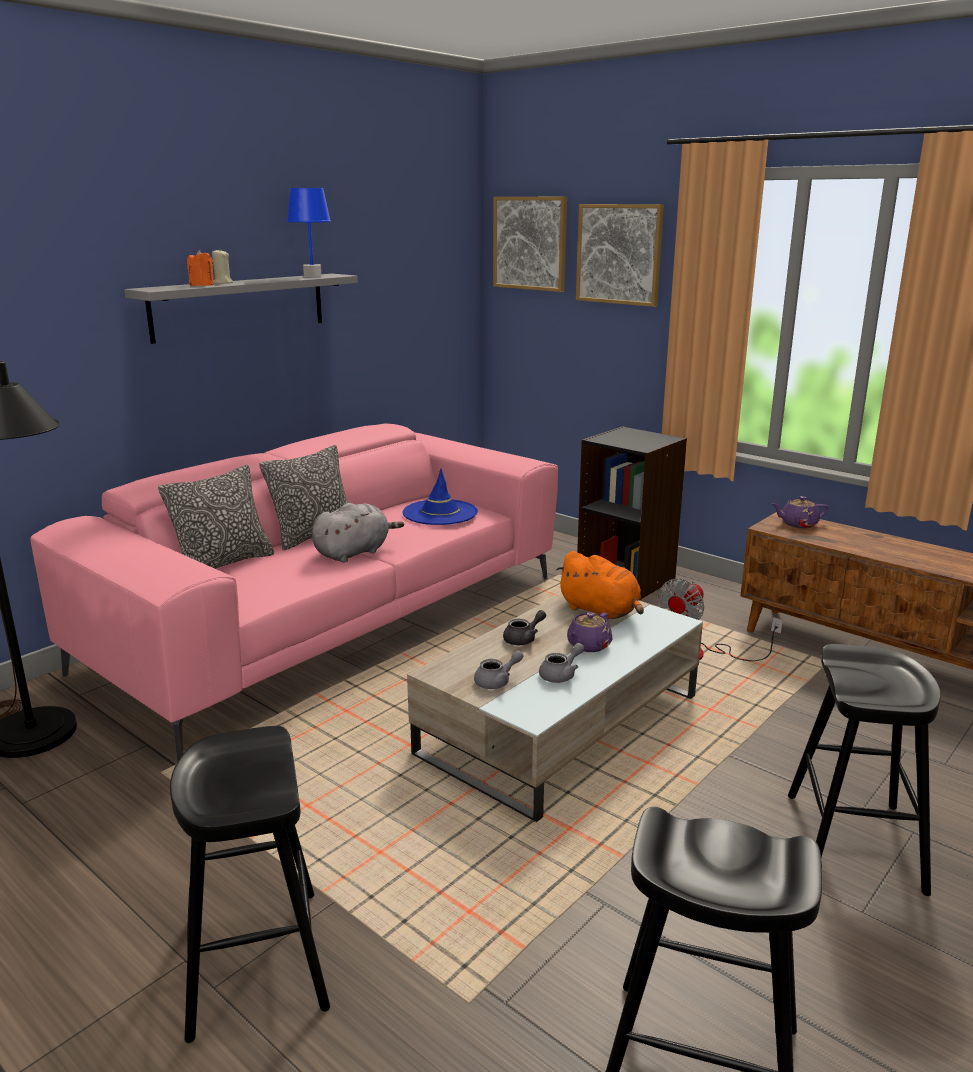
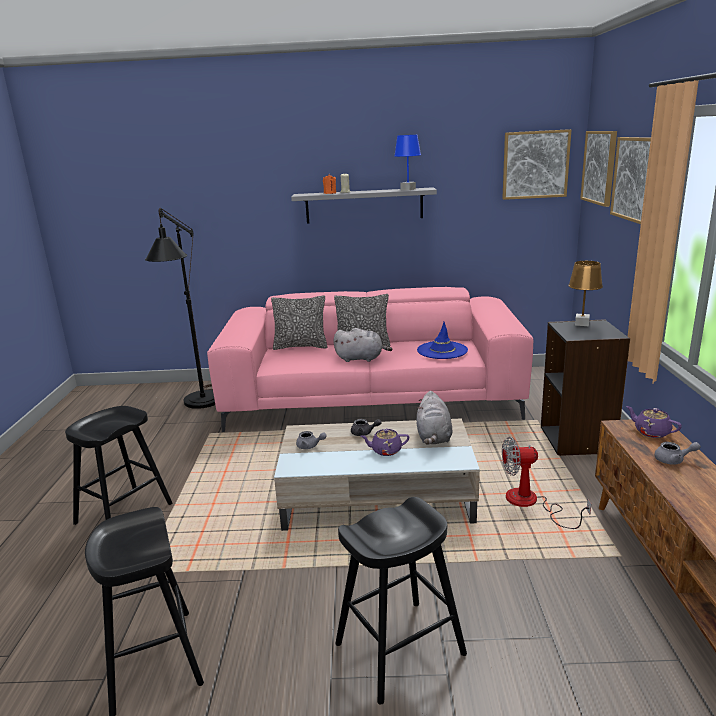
camera: 50 degrees right, 0 degrees up
(440, 240) = (535, 164): none -> picture
(561, 675) = (341, 457): grey teapot -> grey teapot (673, 460)
(601, 611) = (433, 437): orange plush toy -> grey plush toy
(616, 434) = (582, 324): none -> brown table lamp

